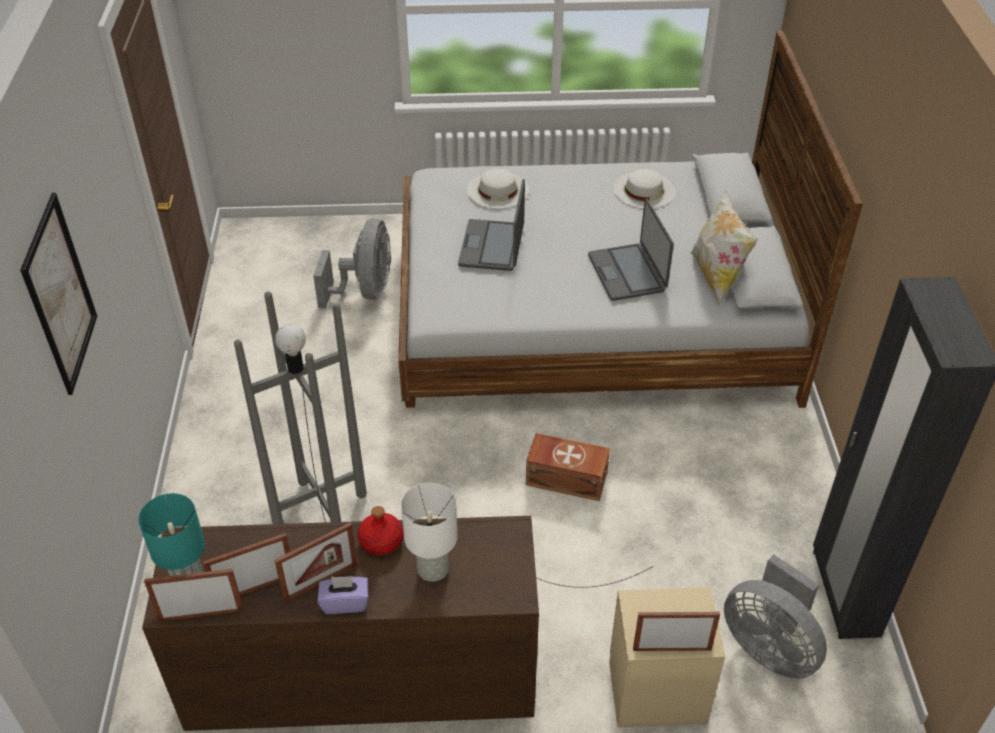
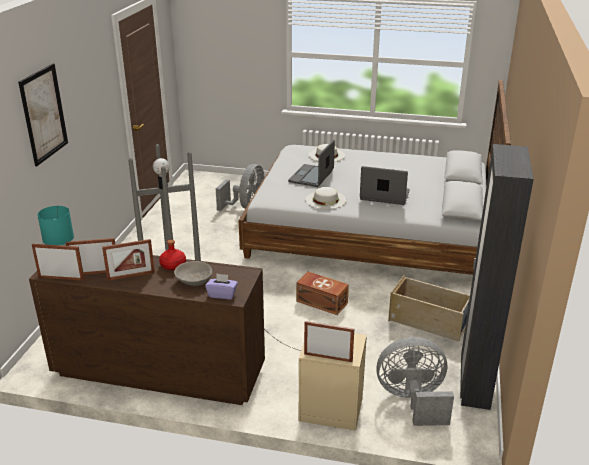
camera: 15 degrees right, 15 degrees down
(345, 602) = (138, 286): purple tissue box -> purple tissue box (222, 294)
(432, 569) = (194, 280): white table lamp -> grey bowl
(627, 273) = (384, 196): laptop -> laptop turned 105 degrees clockwise
(644, 190) = (412, 164): white hat -> white hat (325, 200)
(716, 277) = (437, 204): pillow -> none
(742, 485) = (429, 322): none -> beige storage box
(769, 647) = (413, 401): grey fan -> grey fan turned 120 degrees clockwise

